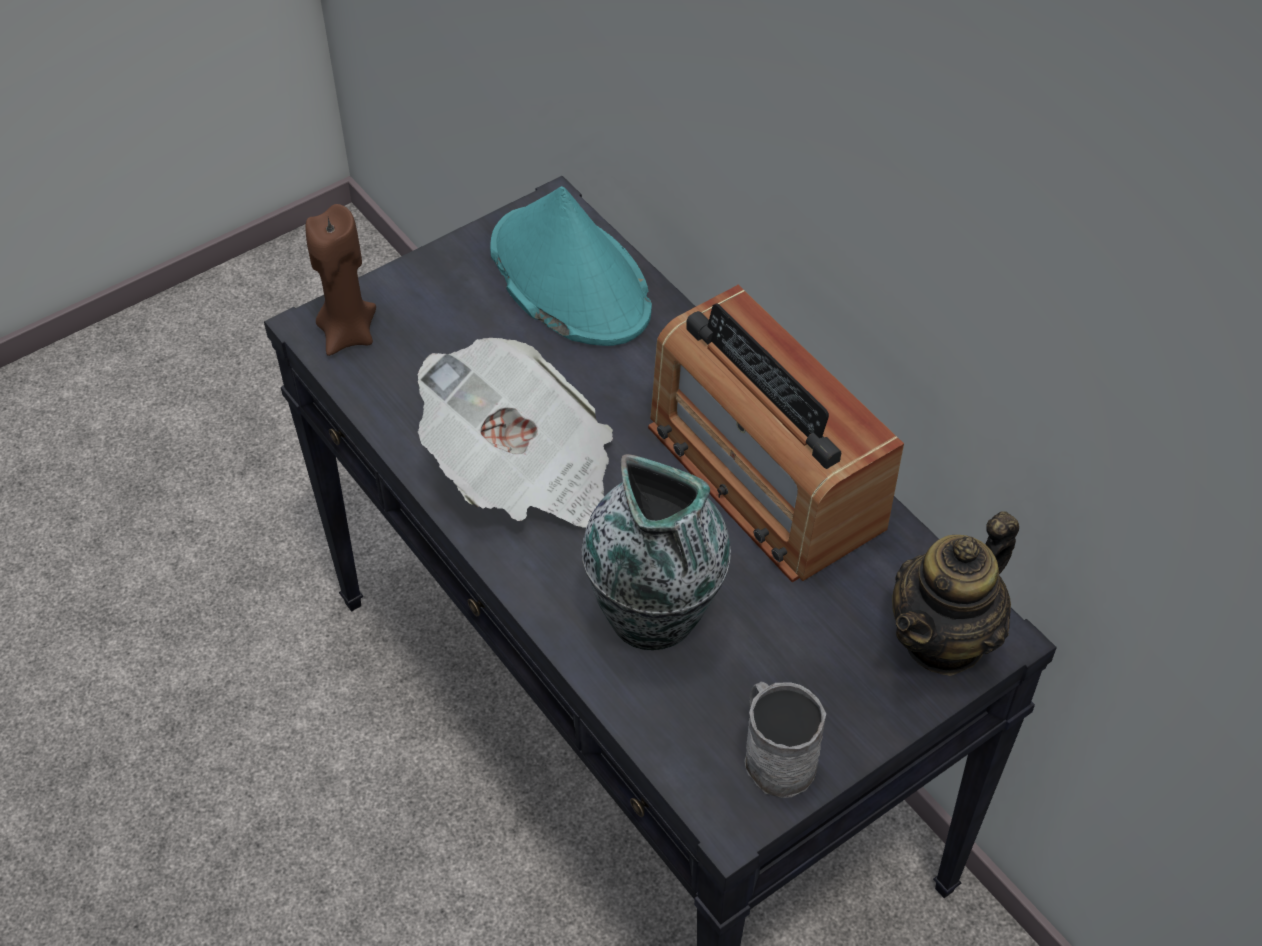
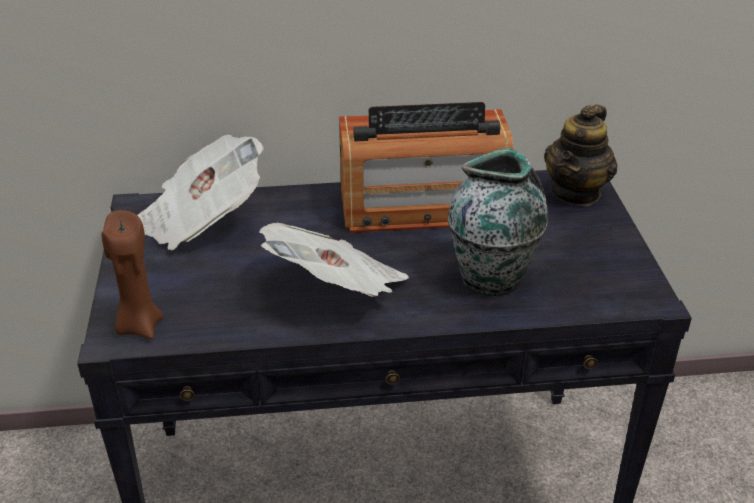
camera: 60 degrees left, 15 degrees down
(568, 278) = (201, 220): turquoise hat -> newspaper
(774, 755) = (618, 271): grey mug -> none
(944, 639) = (576, 193): teapot -> teapot turned 45 degrees clockwise

